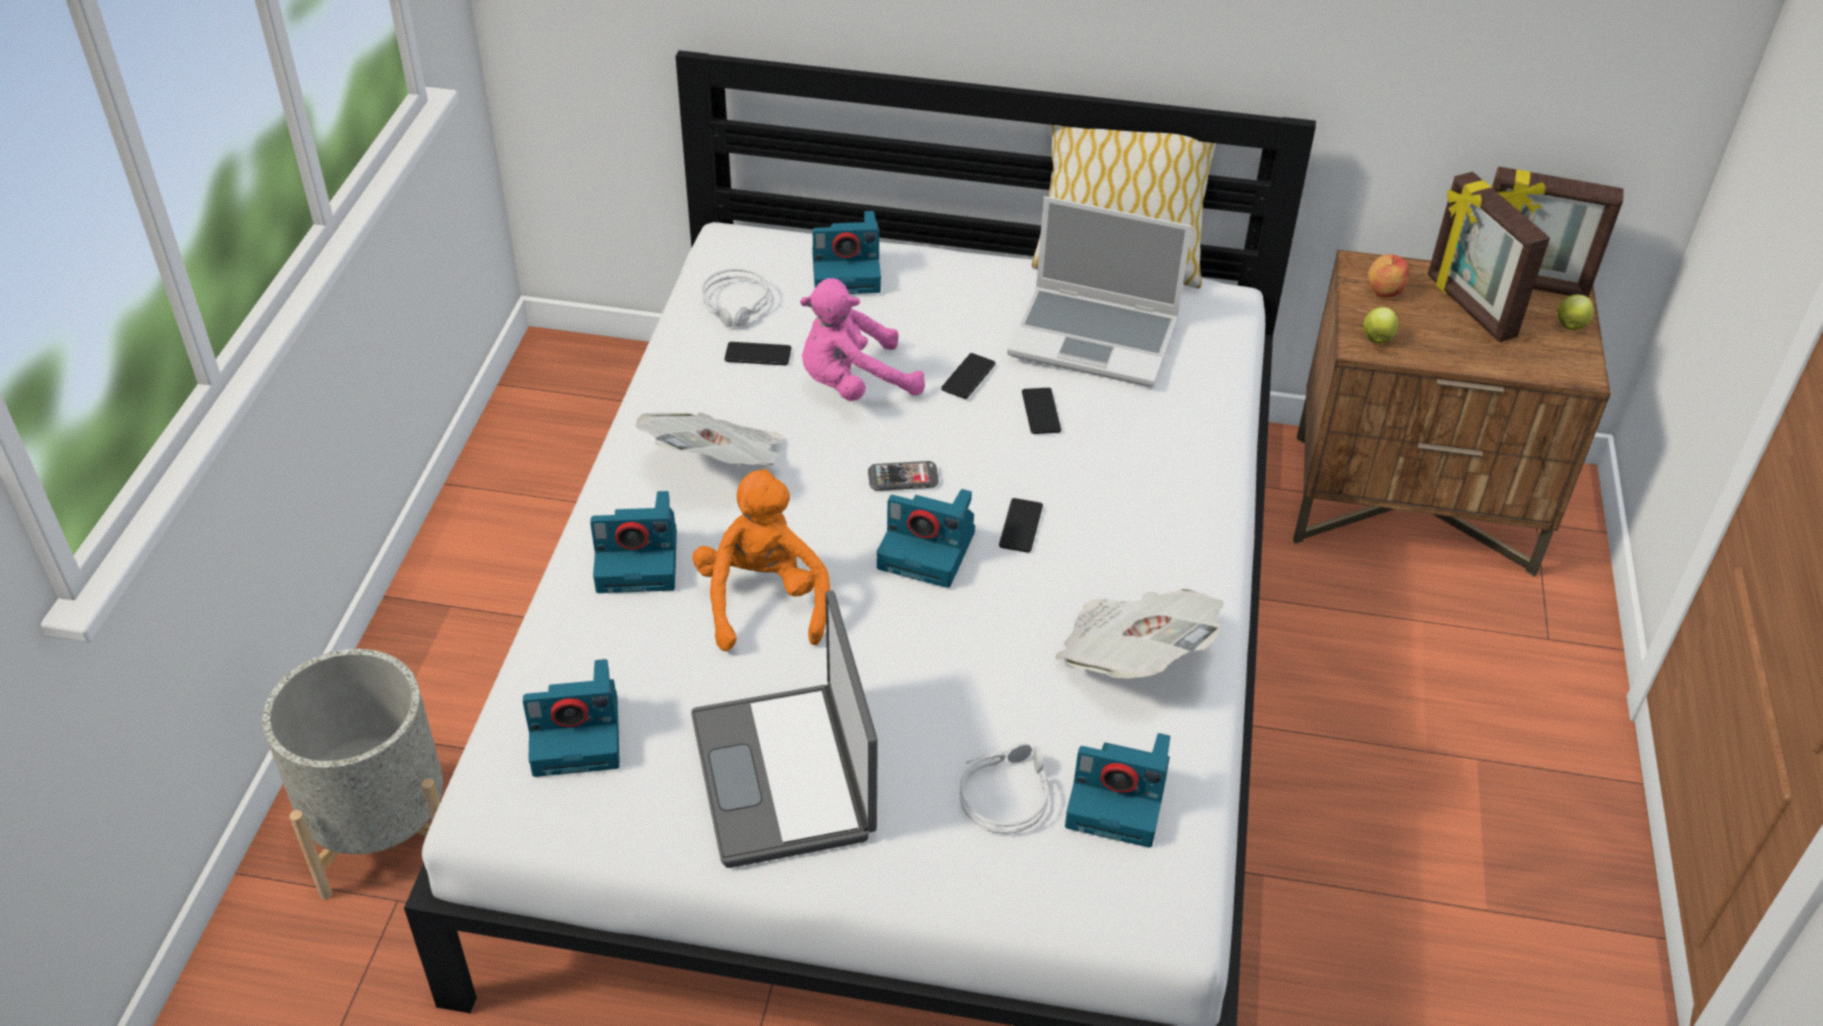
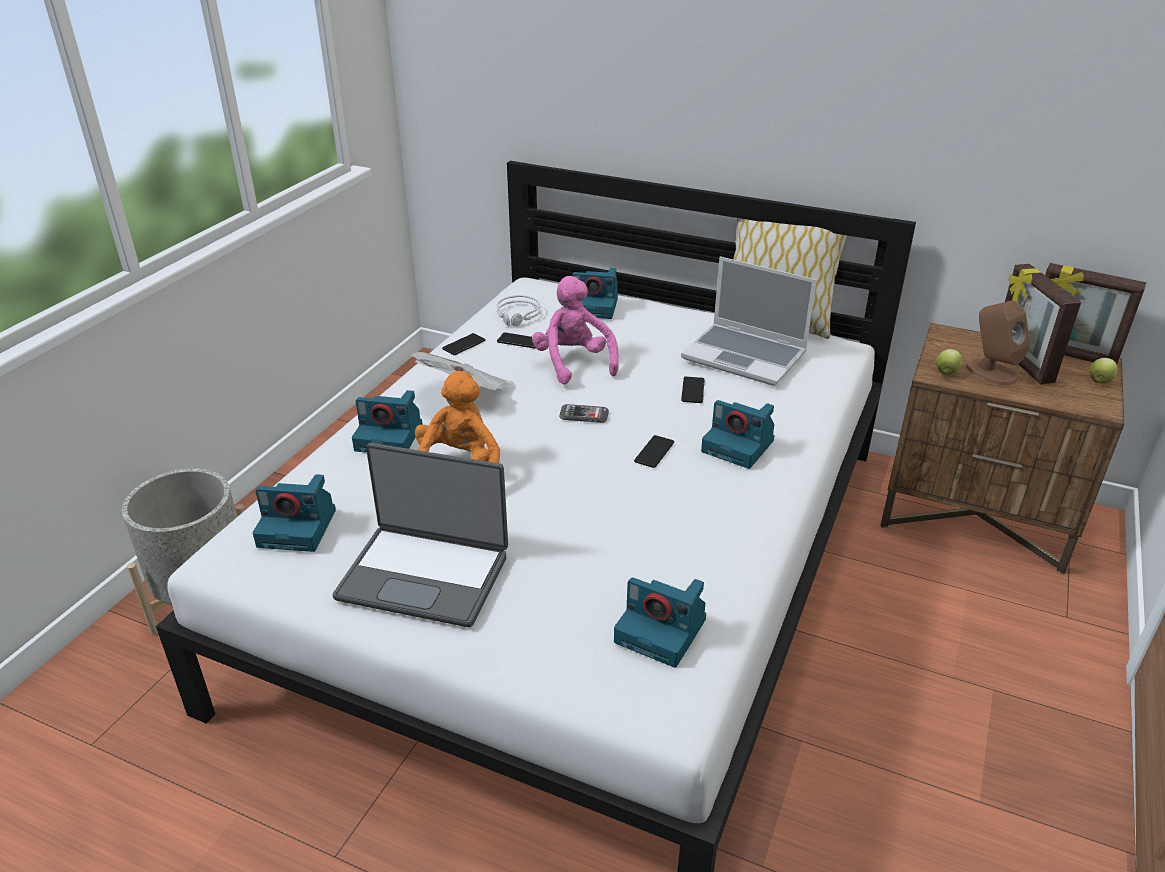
camera: 15 degrees right, 10 degrees down
(786, 776) = (425, 575): laptop -> laptop turned 75 degrees counterclockwise
(853, 384) = (573, 363): pink plush toy -> pink plush toy turned 75 degrees clockwise
(929, 550) = (584, 457): camera -> camera (739, 446)
(968, 377) = (651, 367): phone -> phone (464, 345)
(1005, 792) = (578, 611): grey headphones -> none
(1132, 657) = (706, 541): newspaper -> none
(1383, 290) = (958, 347): apple -> none
(1433, 329) = (991, 372): none -> brown speaker

